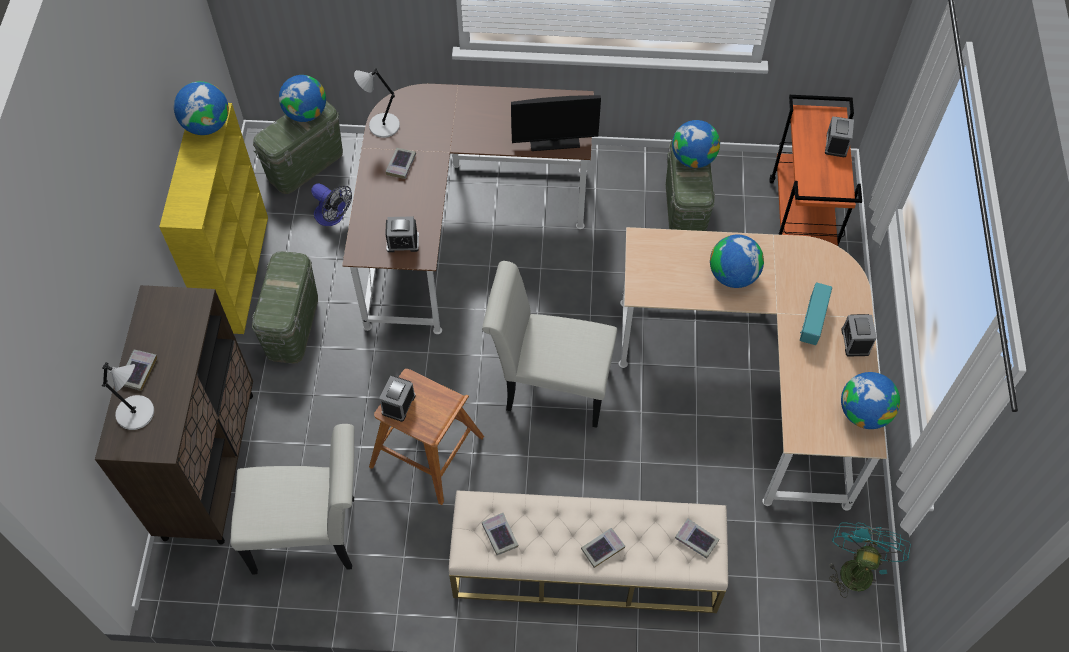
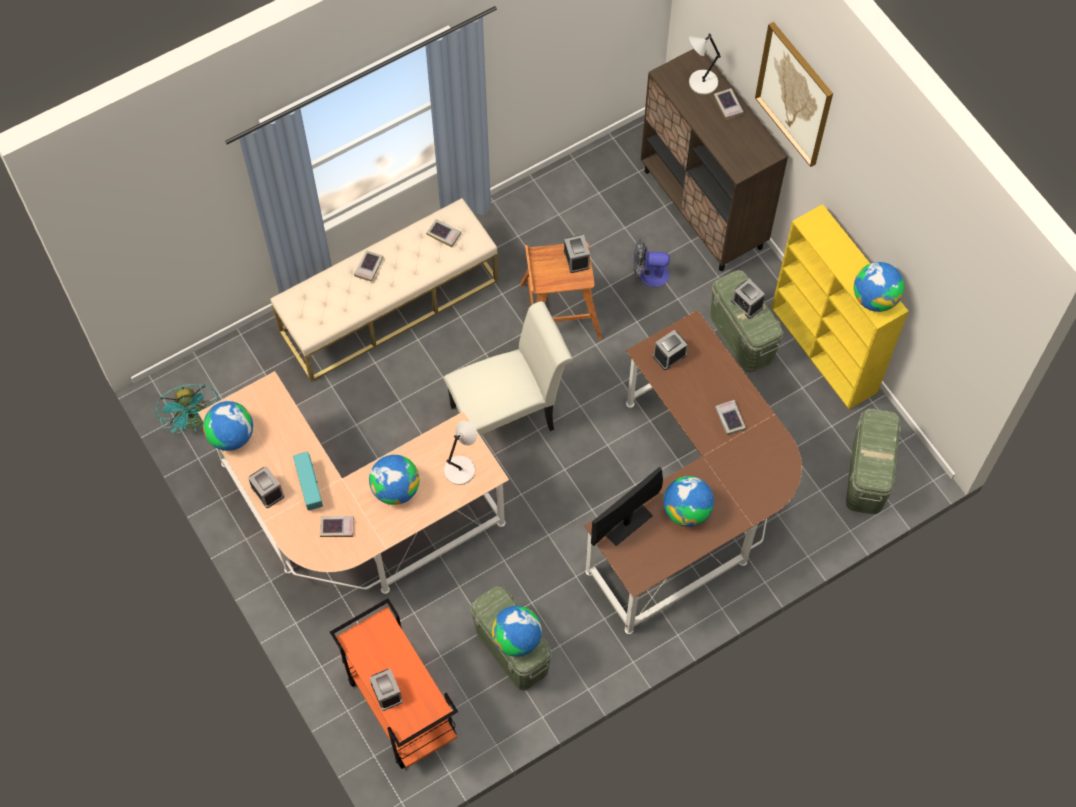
camera: 145 degrees right, 5 degrees up
(100, 237) = (795, 94): none -> picture
(279, 292) = (747, 304): none -> alarm clock
(306, 113) = (879, 464): globe -> globe (687, 510)
(313, 534) = (590, 211): white chair -> none
(333, 217) = (798, 444): fan -> fan (648, 274)
(382, 126) = (777, 444): grey table lamp -> grey table lamp (461, 469)
(696, 540) = (308, 311): book -> book (337, 527)

